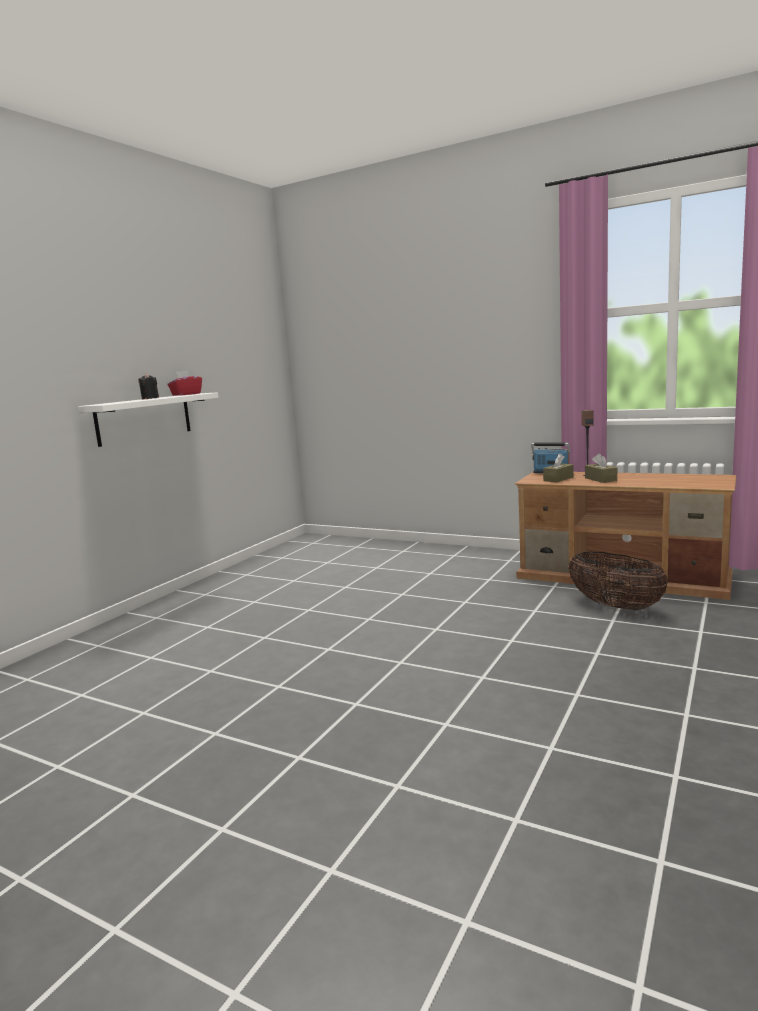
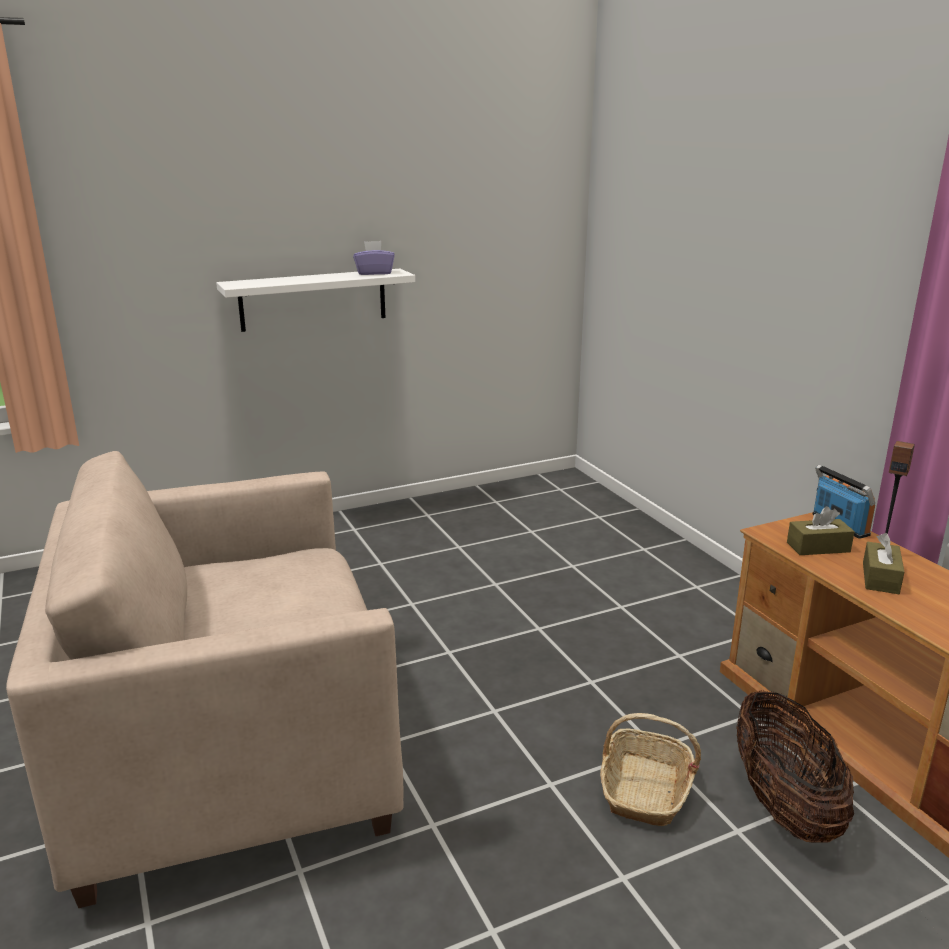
camera: 35 degrees right, 10 degrees up
(150, 398) = (313, 278): black candle -> none
(186, 394) = (374, 273): red tissue box -> purple tissue box
(316, 706) = (233, 757): none -> beige armchair
(555, 624) = (645, 790): none -> basket

